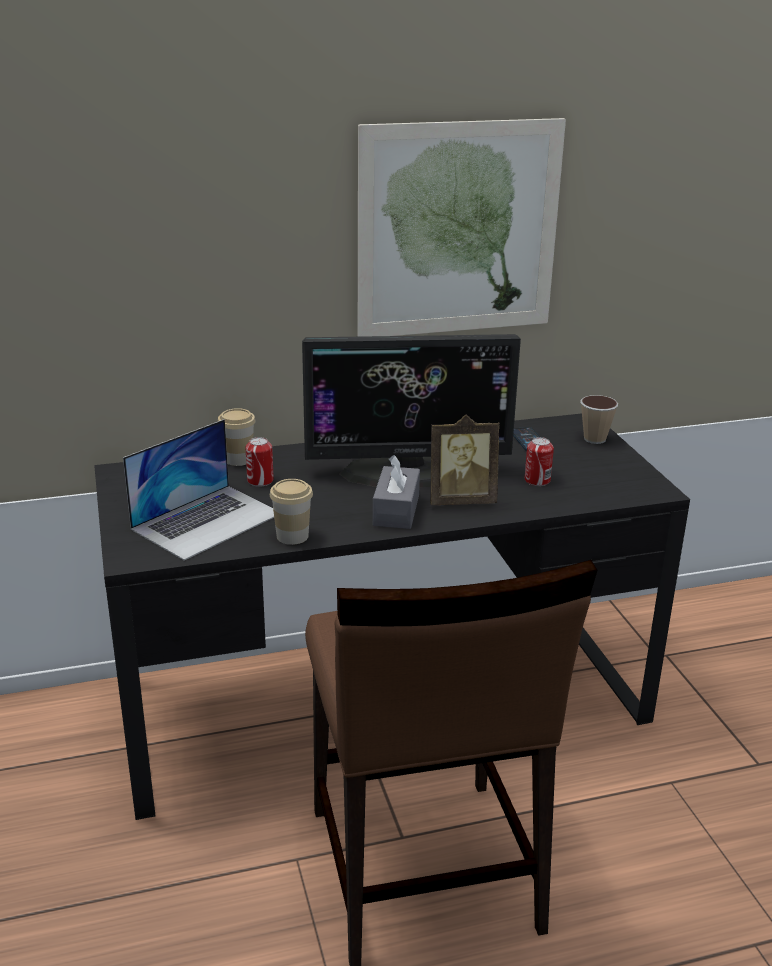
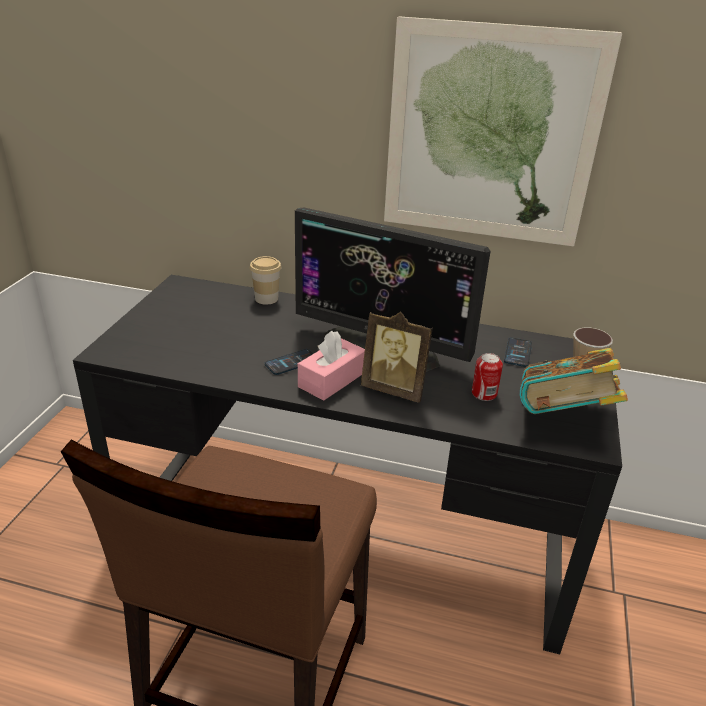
camera: 30 degrees right, 5 degrees up
(207, 521) = (187, 340): laptop -> none
(260, 480) = (261, 320): can -> none
(292, 536) = (228, 374): cup -> none
(340, 508) = (291, 362): none -> phone
(396, 510) = (332, 380): grey tissue box -> pink tissue box
(617, 480) = (563, 419): none -> book

